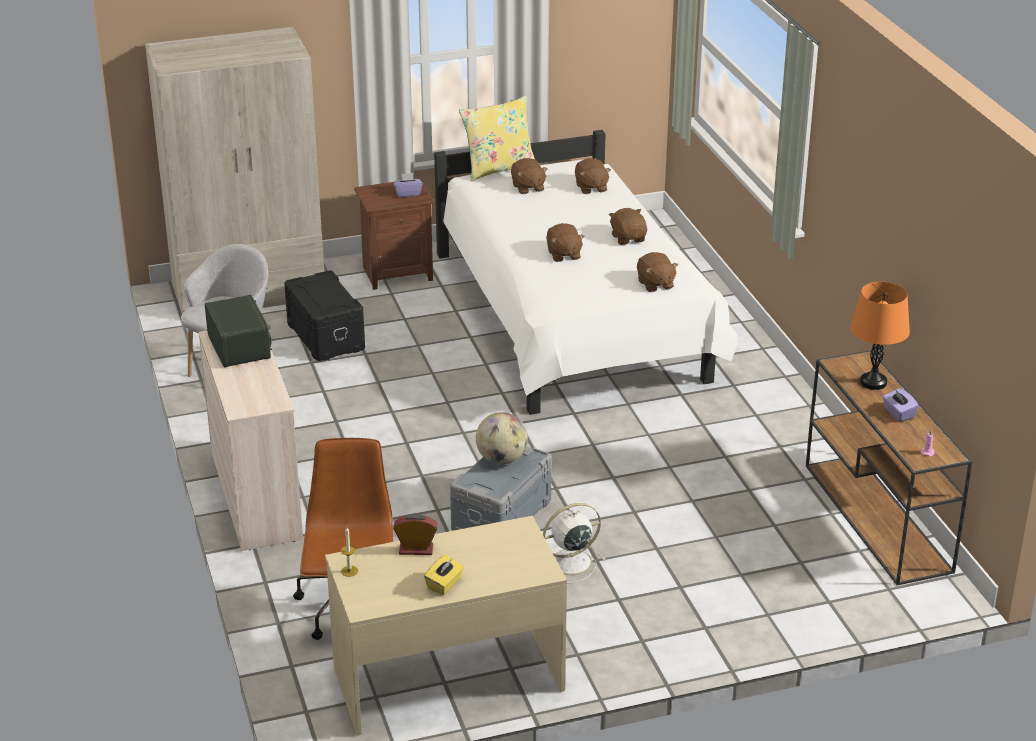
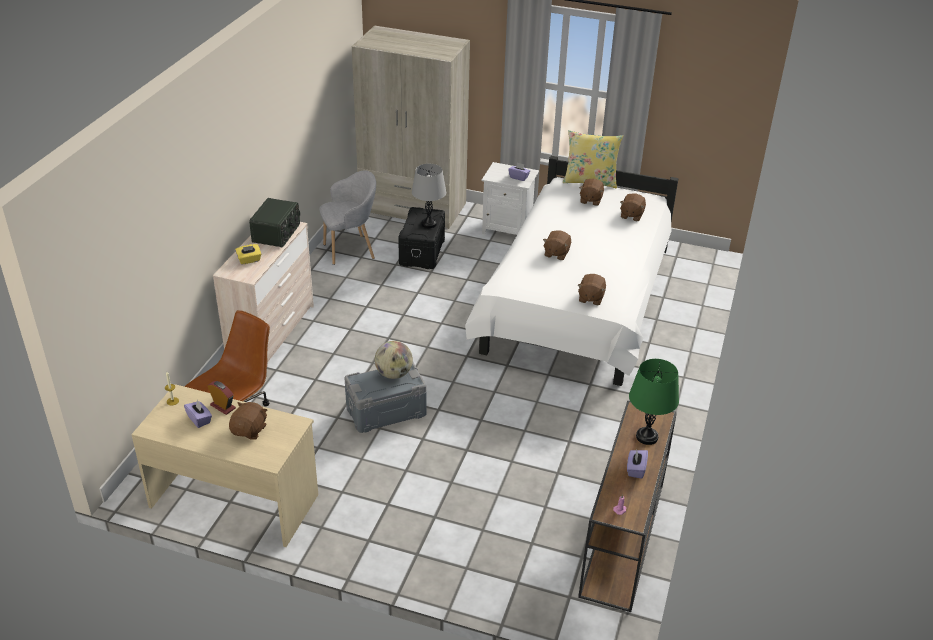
camera: 35 degrees right, 5 degrees up
(331, 291) = (429, 224): none -> grey table lamp
(396, 273) = (507, 229): brown nightstand -> white nightstand
(408, 573) = (199, 419): none -> purple tissue box
(444, 584) = (208, 438): yellow tissue box -> yellow tissue box (249, 260)
(569, 563) = (388, 463): white fan -> none
(628, 238) = (612, 259): brown plush toy -> brown plush toy (250, 430)
(873, 382) = (647, 437): orange table lamp -> green table lamp

